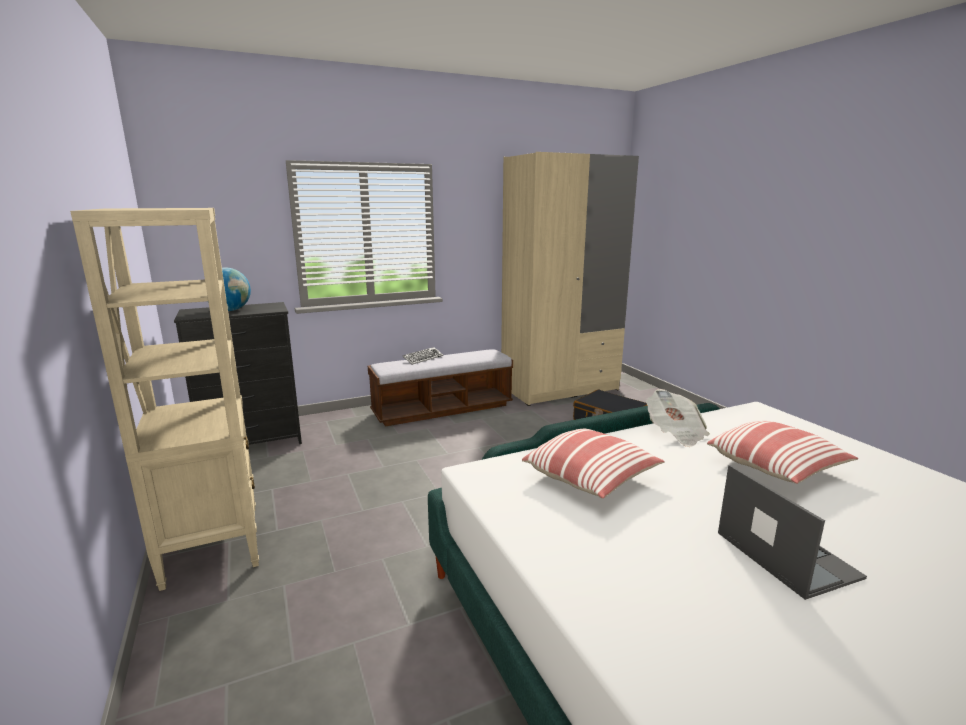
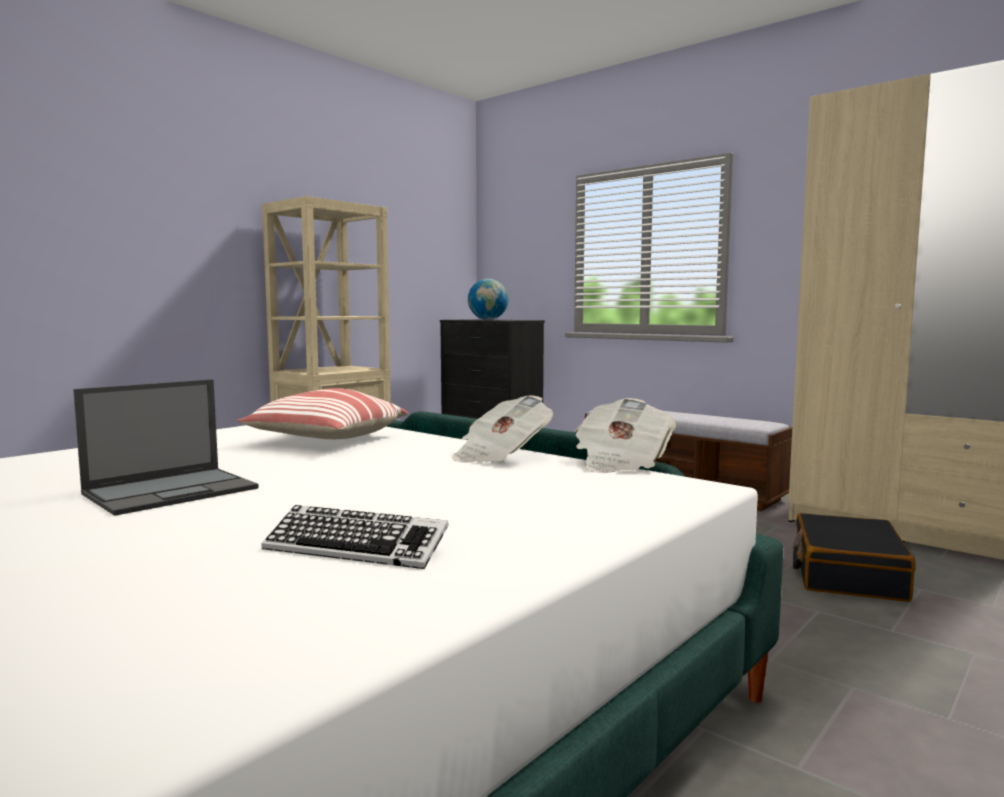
camera: 65 degrees right, 10 degrees down
(423, 358) = (666, 410): keyboard -> keyboard (356, 548)
(701, 411) = (621, 463): none -> newspaper
(777, 467) = (426, 492): pillow -> none

